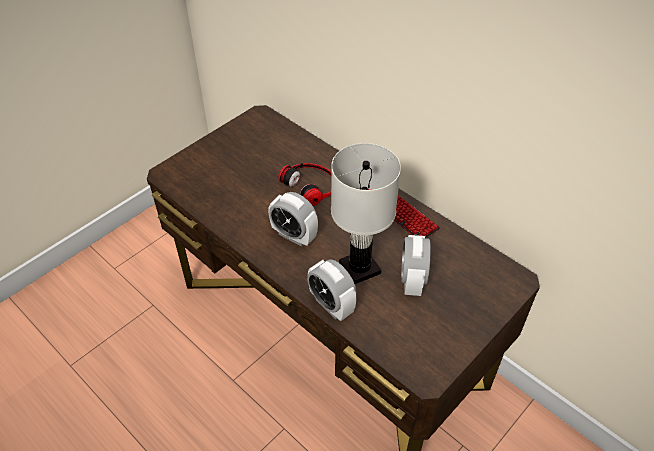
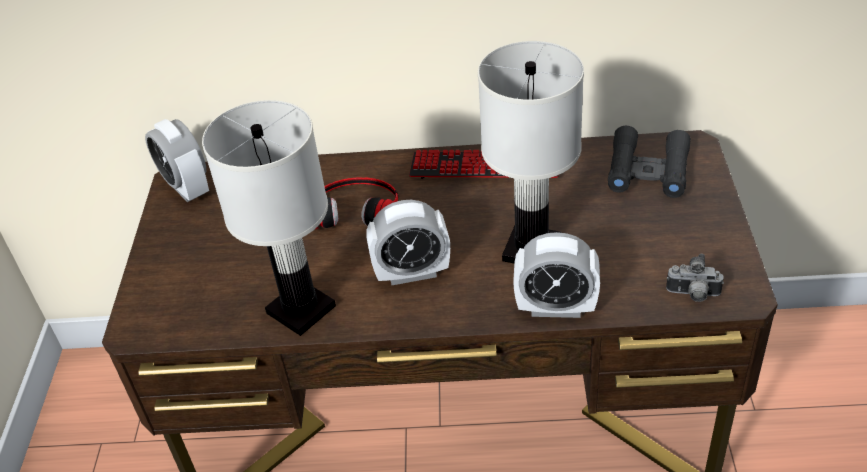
camera: 40 degrees left, 5 degrees down
(230, 215) = (300, 310): none -> white table lamp
(402, 355) = (693, 295): none -> camera
(412, 280) = (601, 220): alarm clock -> alarm clock (187, 187)
(474, 274) = (648, 170): none -> black binoculars

